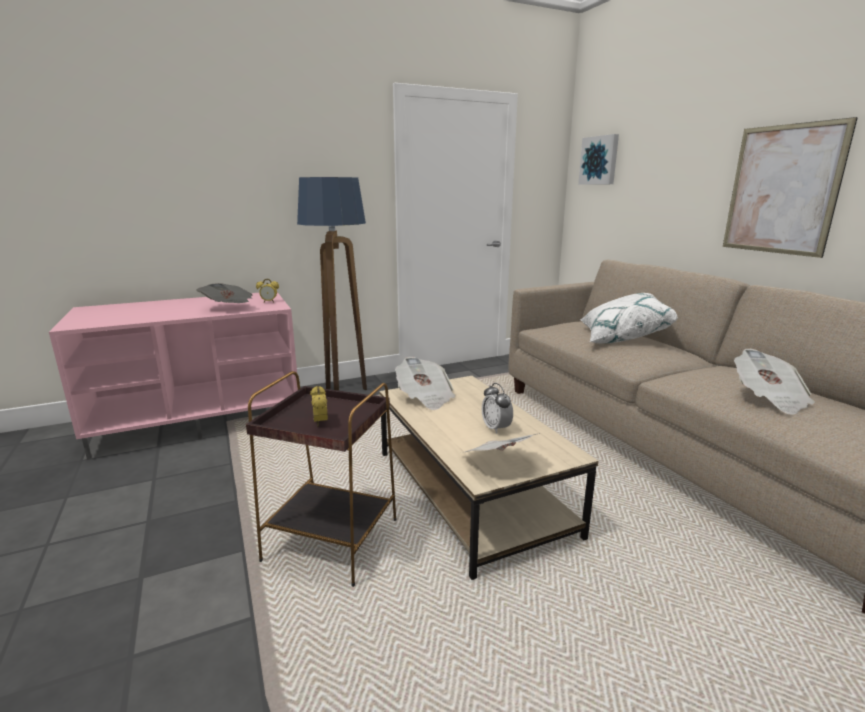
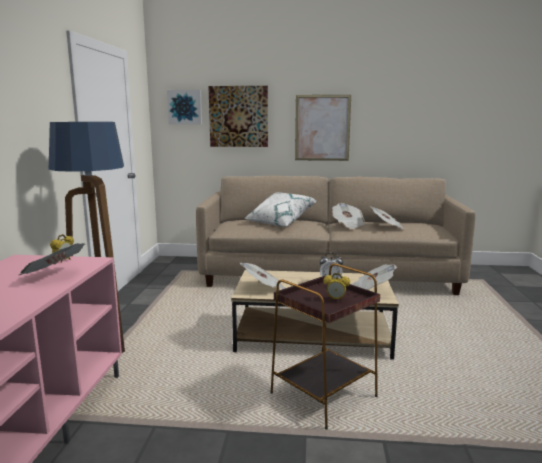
camera: 60 degrees left, 5 degrees down
(656, 171) = (238, 116): none -> picture
(707, 372) = (348, 225): none -> newspaper

